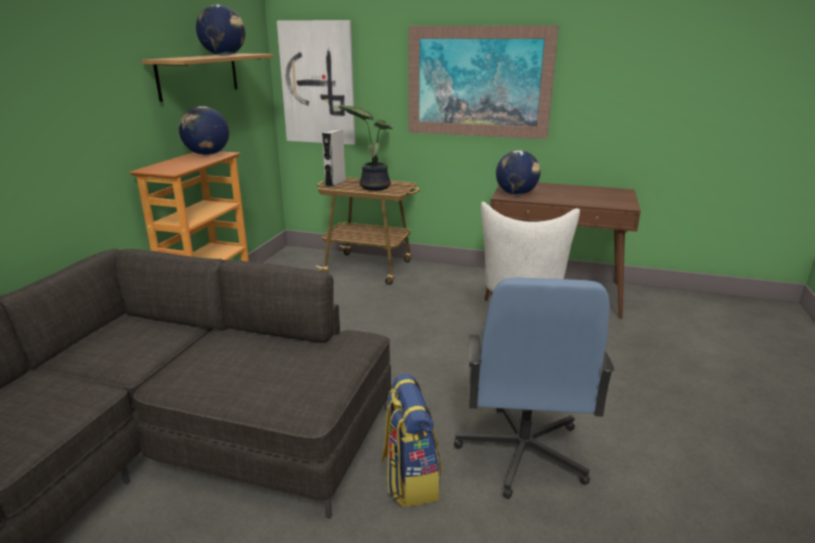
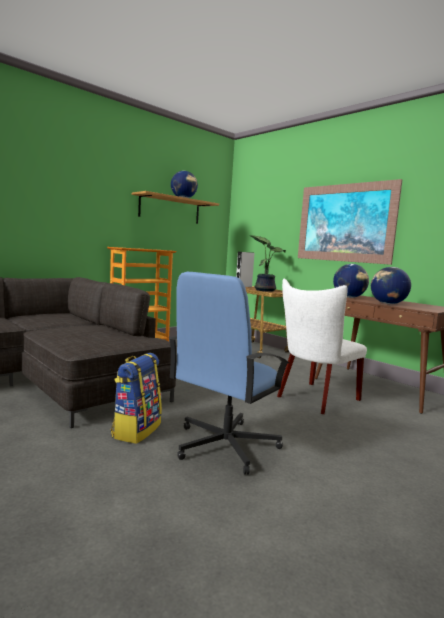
camera: 30 degrees right, 15 degrees down
(207, 154) = (158, 249): globe -> globe (388, 304)
(318, 83) = (251, 227): picture -> none

